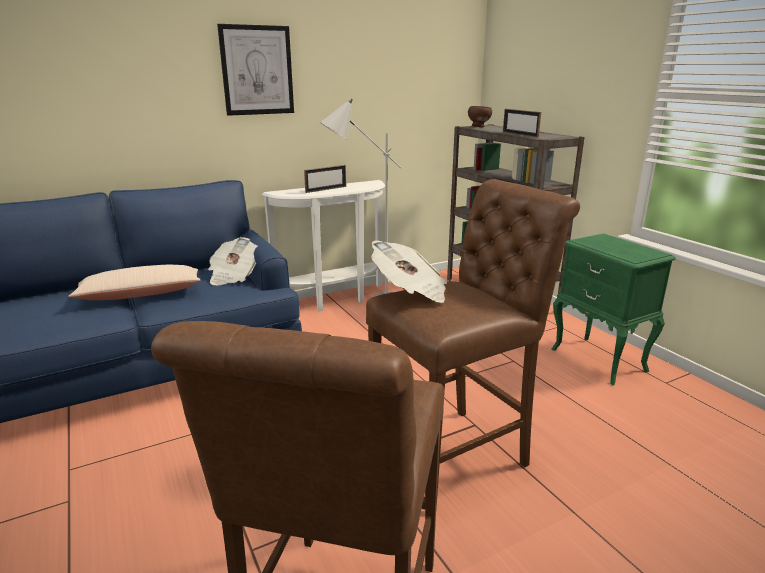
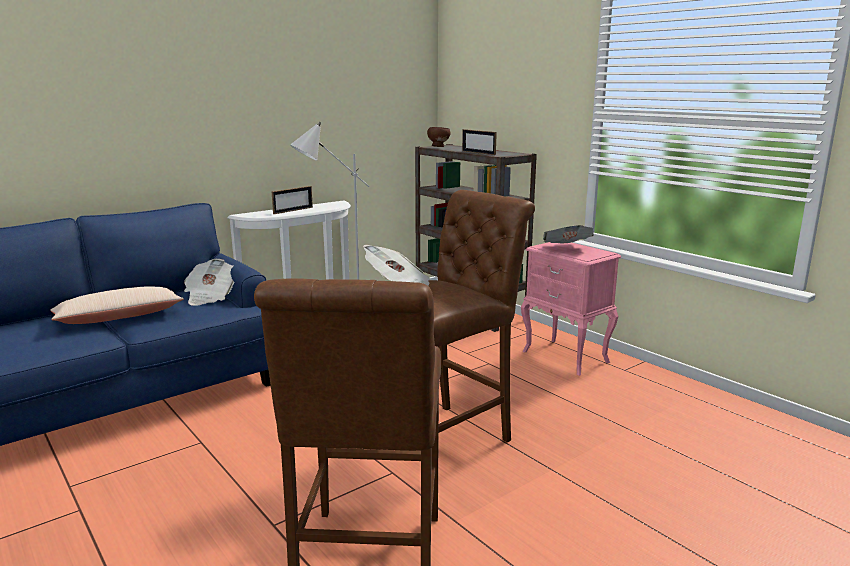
camera: 10 degrees left, 5 degrees down
(257, 70) = (221, 95): picture -> none
(599, 360) = (565, 357): green nightstand -> pink nightstand
(611, 246) = (566, 249): none -> newspaper

